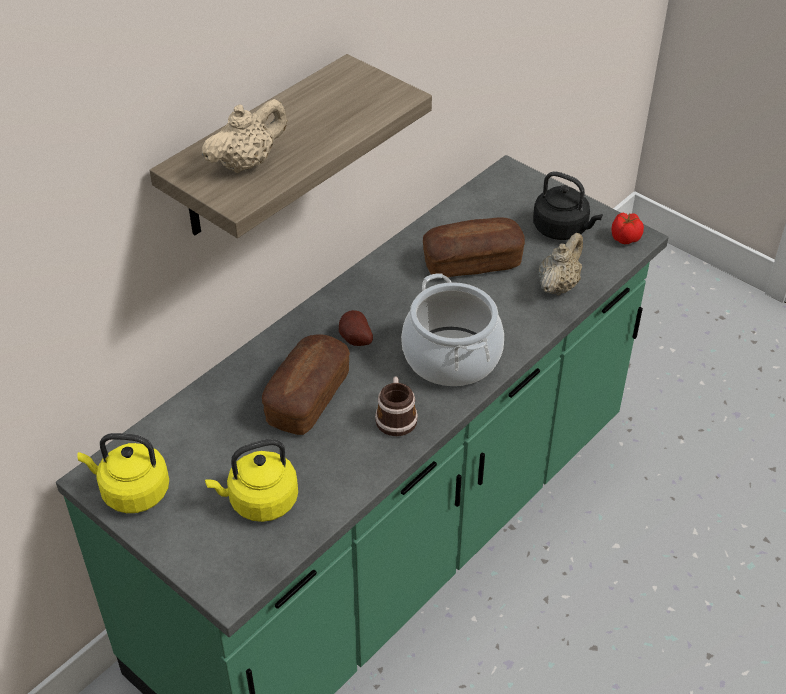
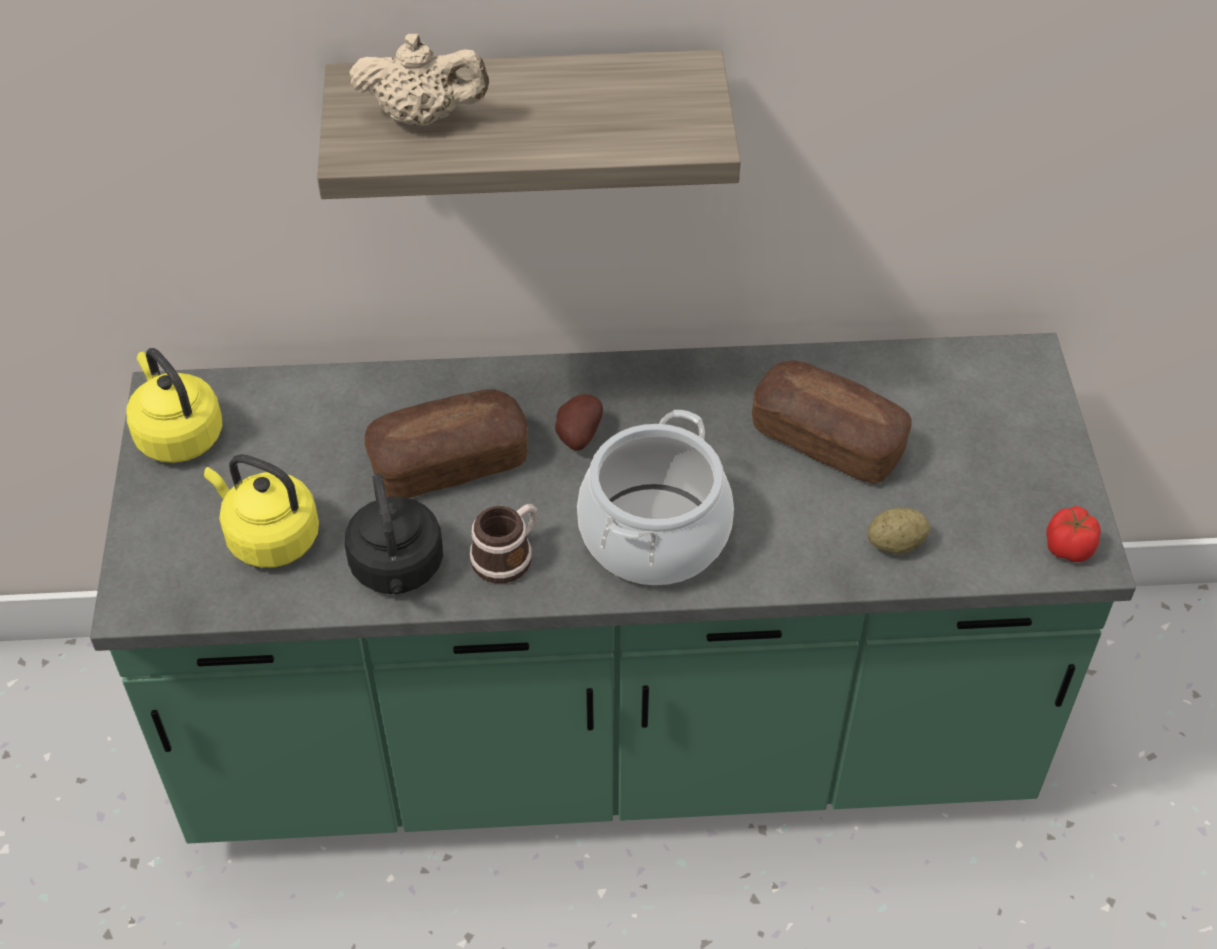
camera: 45 degrees right, 5 degrees up
(558, 285) = (896, 544): beige teapot -> potato
(562, 229) = (998, 478): black kettle -> black kettle (398, 570)

